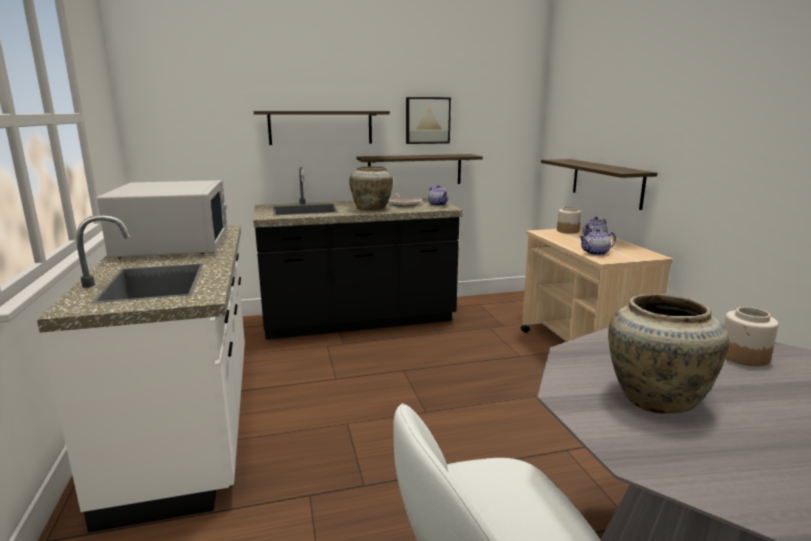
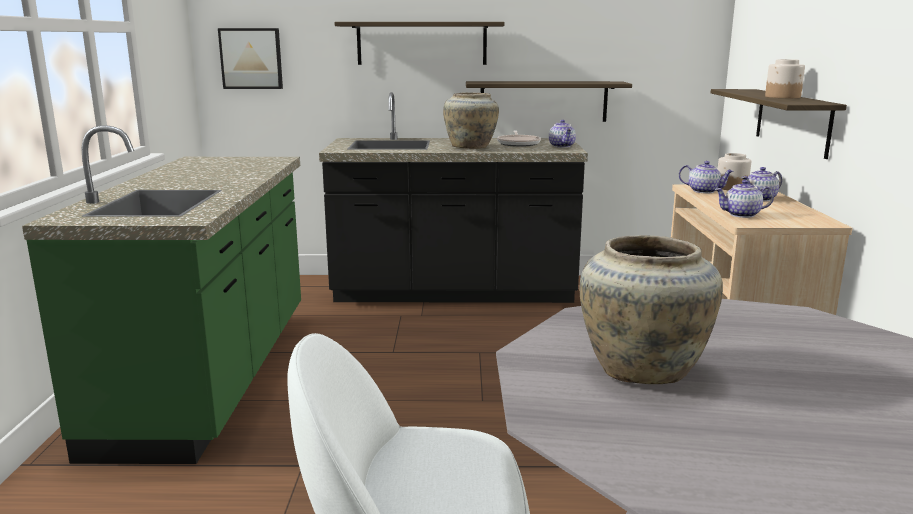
camera: 15 degrees right, 0 degrees up
(174, 244) = (210, 171): white microwave -> none
(191, 422) = (213, 376): white counter -> green counter
(427, 120) = (562, 35): picture -> picture (251, 58)
(553, 235) = (704, 191): none -> teapot
(744, 356) = (822, 342): jar -> jar (783, 97)

